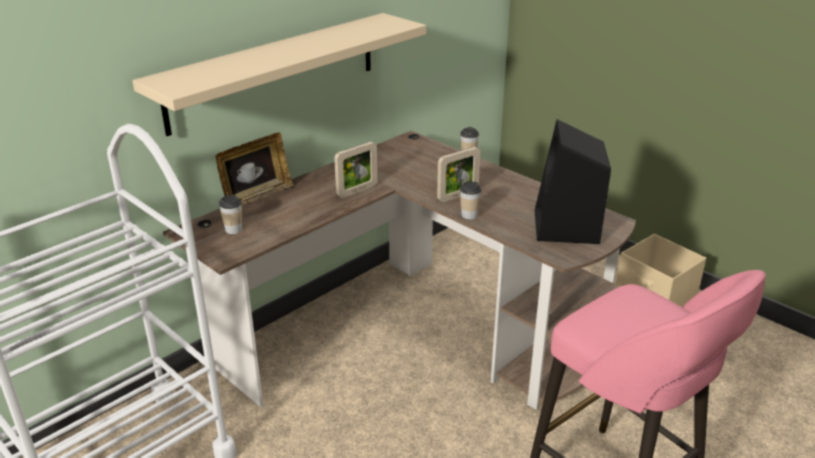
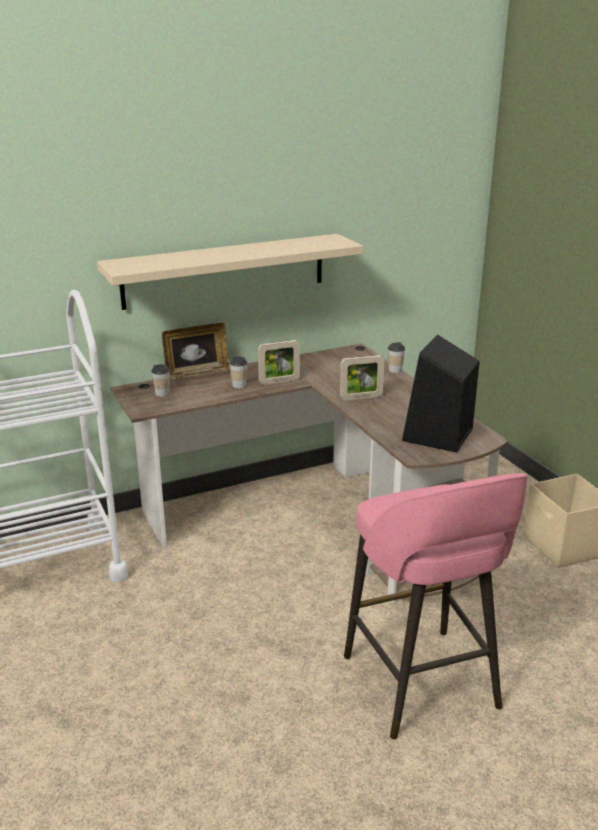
camera: 20 degrees right, 5 degrees down
(469, 215) = (358, 413): cup -> cup (239, 385)

